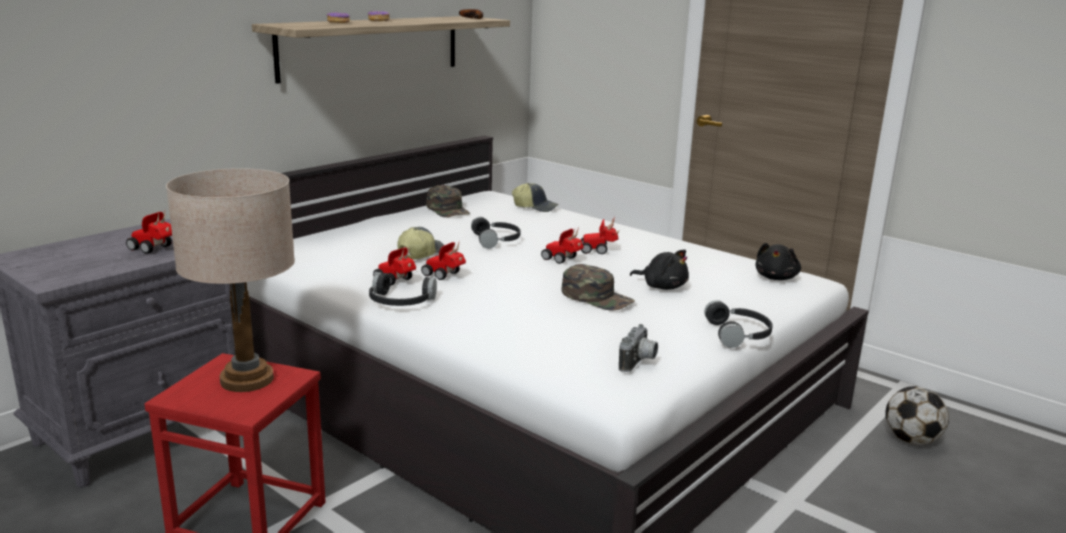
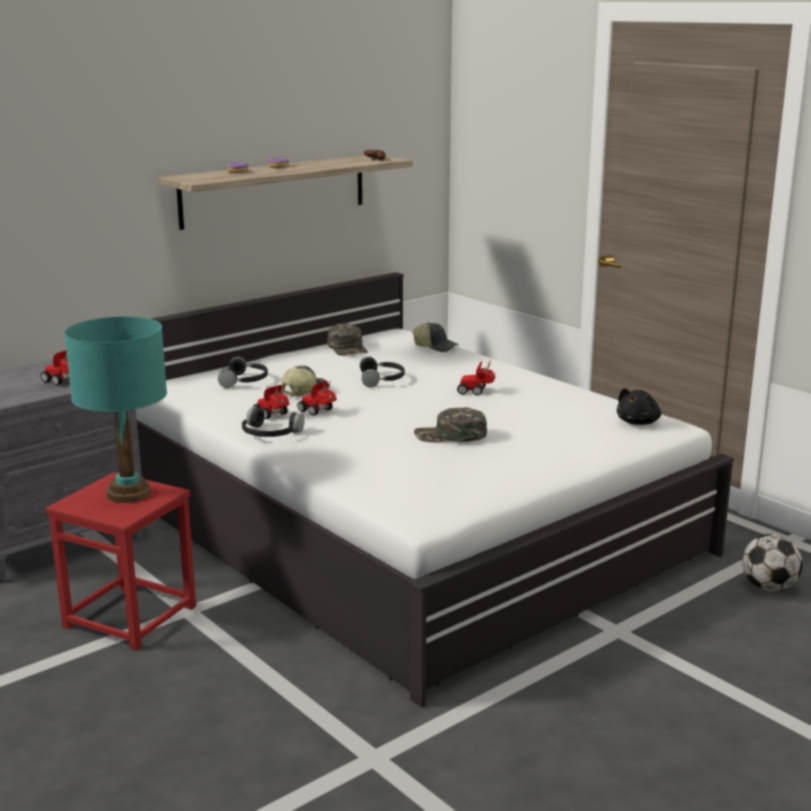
camera: 10 degrees right, 0 degrees up
(247, 380) = (129, 493): beige table lamp -> turquoise table lamp
(563, 260) = (436, 400): toy car -> none
(597, 297) = (450, 435): green cap -> green cap turned 135 degrees clockwise
(639, 363) = (457, 492): camera -> none
(662, 286) = (519, 427): black plush toy -> none
(739, 334) = (566, 472): black headphones -> black headphones (245, 381)

